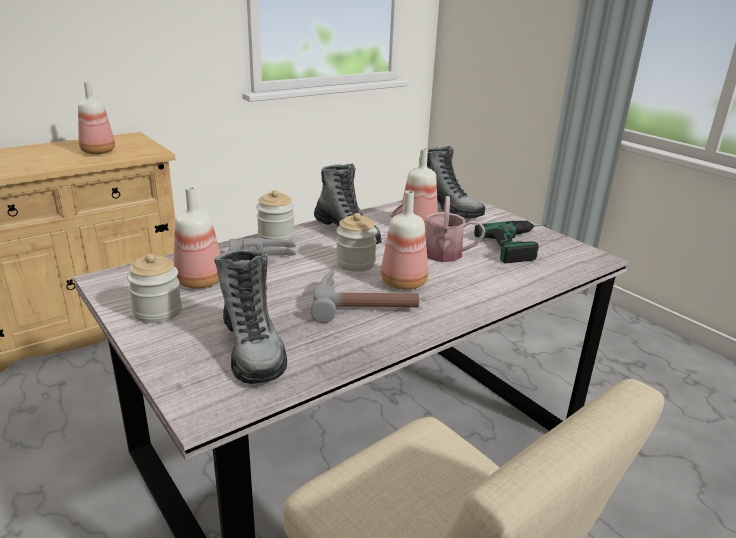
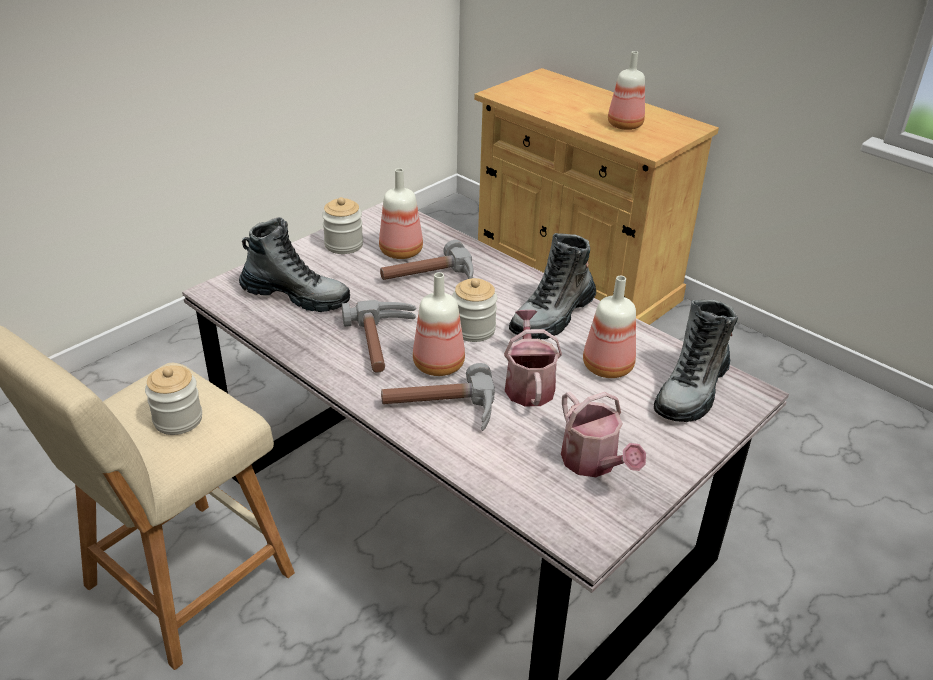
camera: 80 degrees right, 10 degrees up
(253, 348) = (296, 296): boot -> boot turned 135 degrees counterclockwise
(276, 237) = (515, 273): jar -> jar (178, 420)
(467, 288) = (440, 411): none -> hammer
(522, 245) = (593, 463): power drill -> watering can

